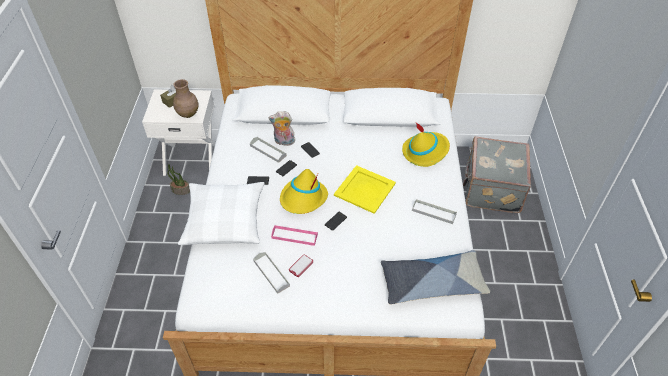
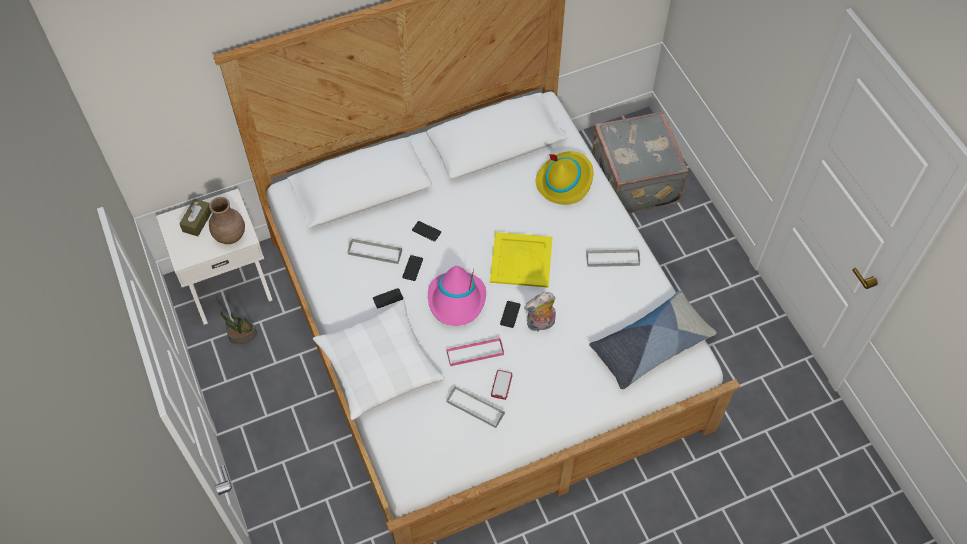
camera: 25 degrees left, 10 degrees up
(283, 142) = (387, 232): plush toy -> plush toy (540, 324)
(303, 198) = (457, 300): yellow hat -> pink hat

